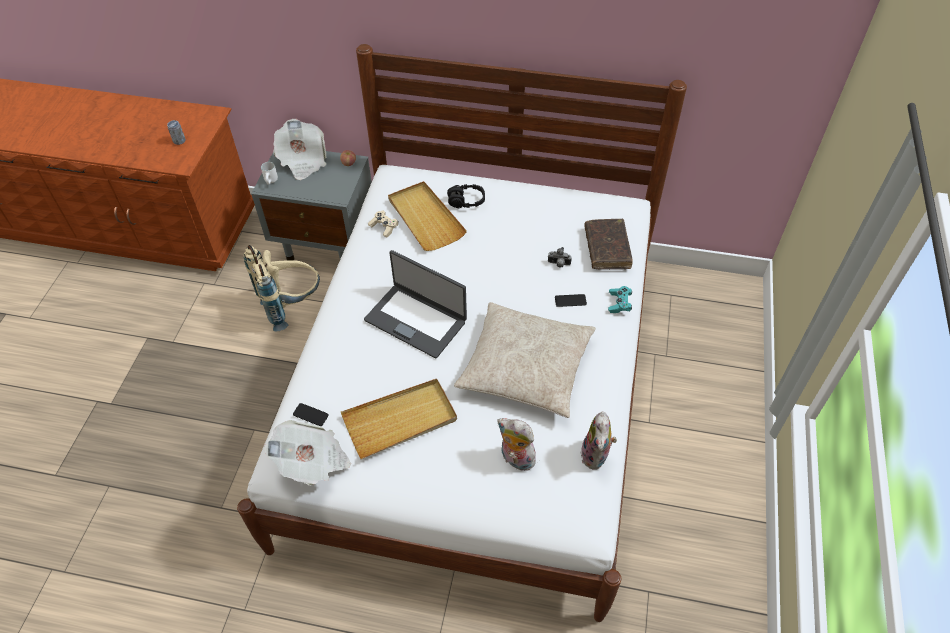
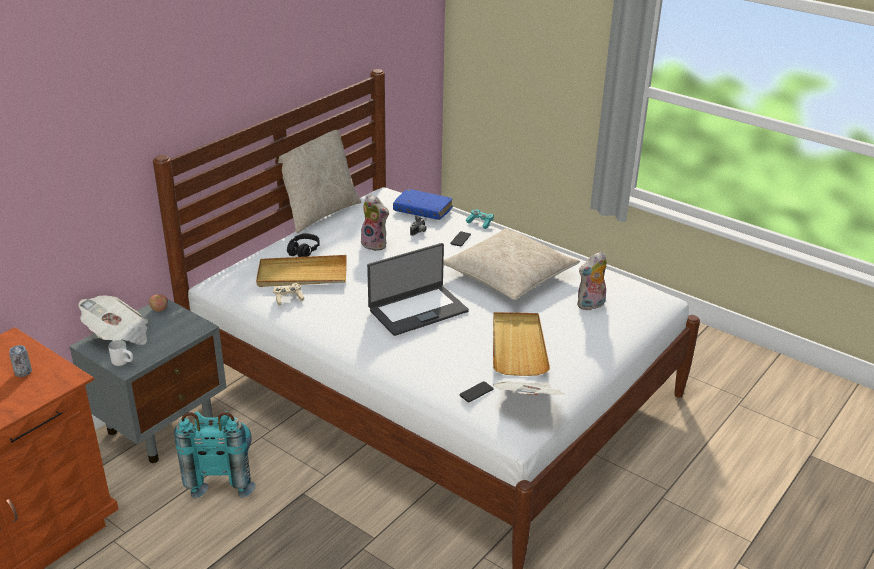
camera: 65 degrees left, 20 degrees down
(291, 305) = (222, 476): beige backpack -> turquoise backpack
(547, 180) = (319, 213): none -> beige pillow
(596, 456) = (609, 273): plush toy -> plush toy (375, 244)
(607, 249) = (423, 210): brown book -> blue book

